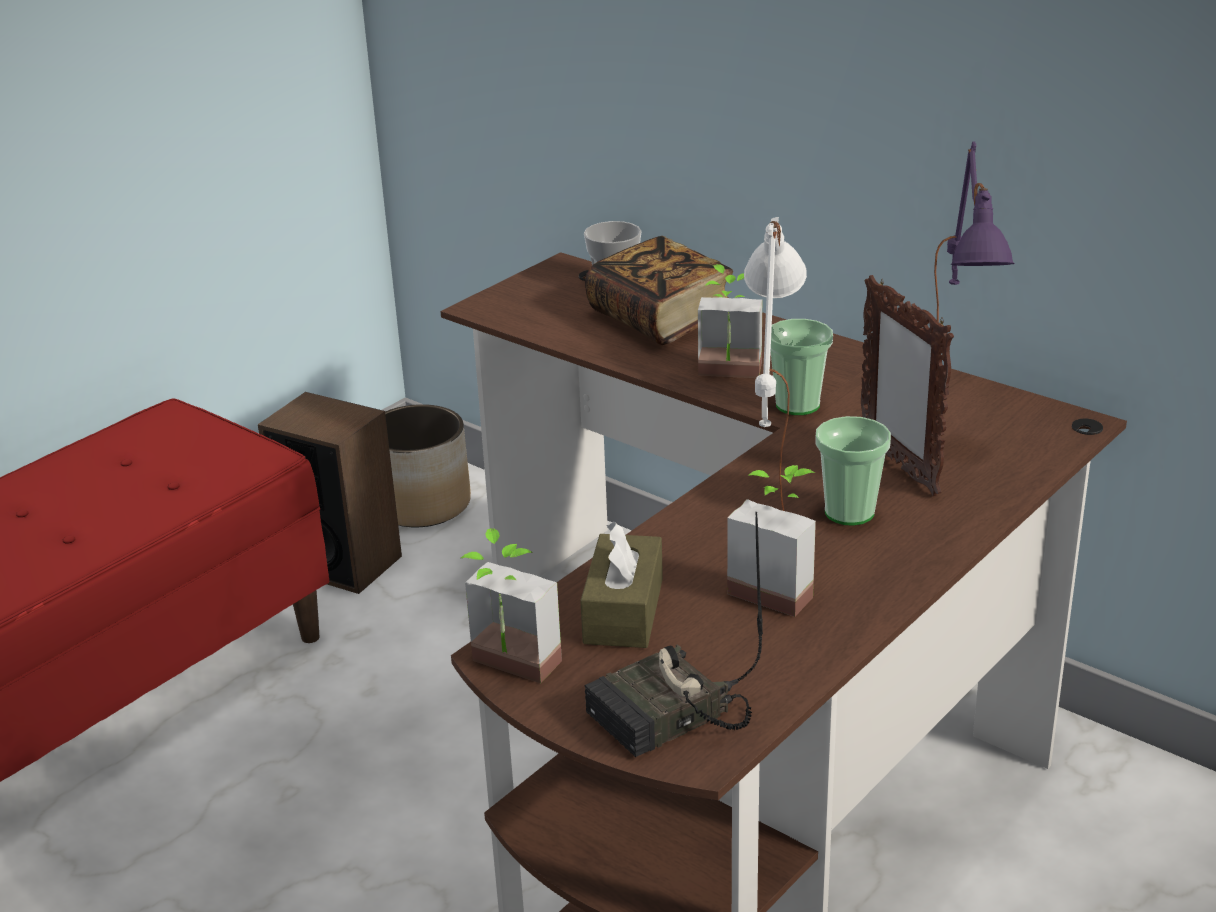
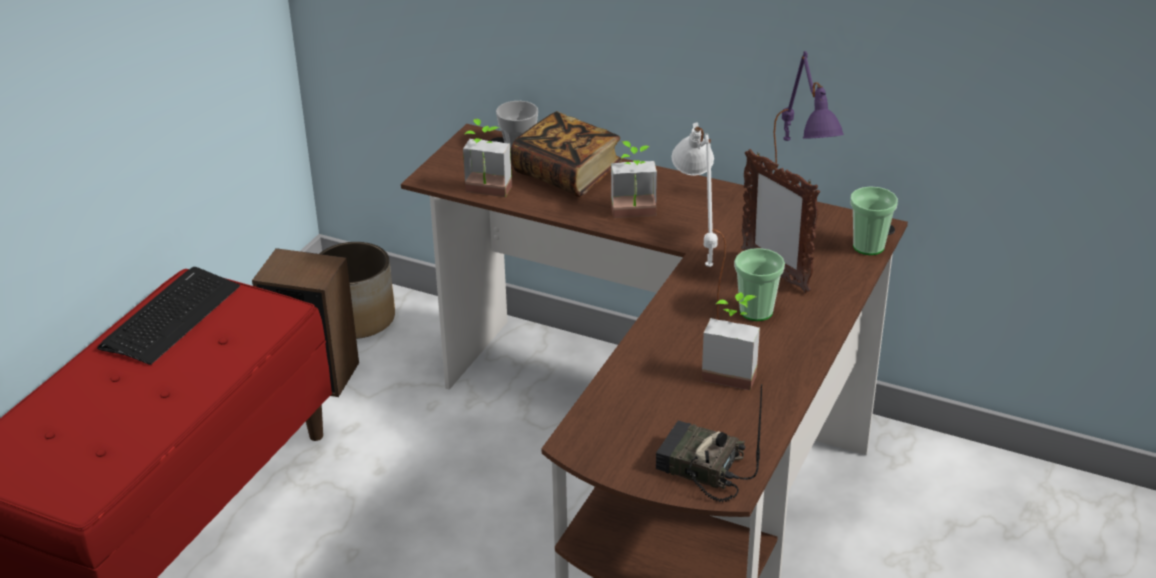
camera: 15 degrees left, 5 degrees up
(125, 450) = (171, 317): none -> keyboard
(507, 670) = (584, 453): potted plant -> potted plant (486, 194)
(623, 611) = (640, 401): brown tissue box -> none
(668, 718) = (700, 470): radio -> radio turned 75 degrees clockwise
(797, 405) = (691, 234): cup -> cup (868, 246)

